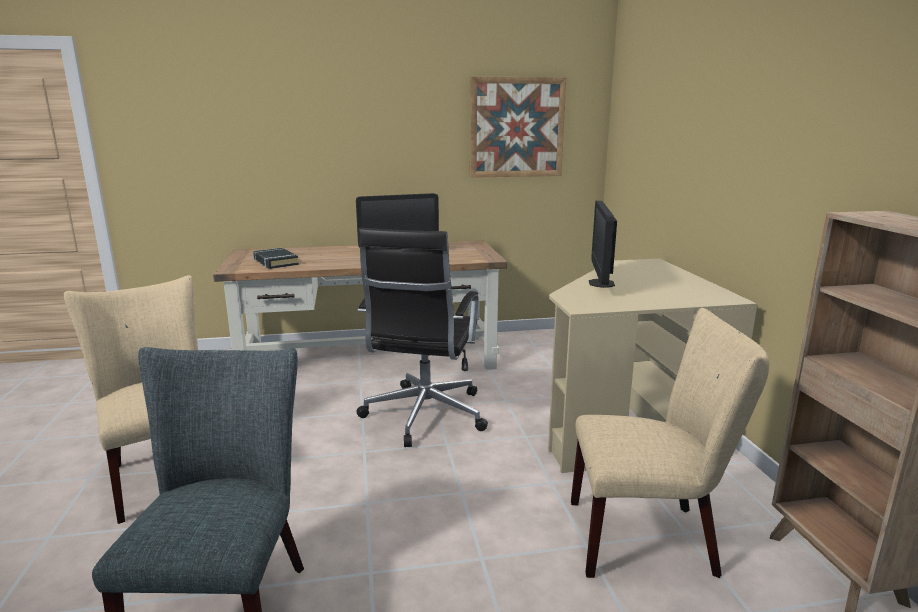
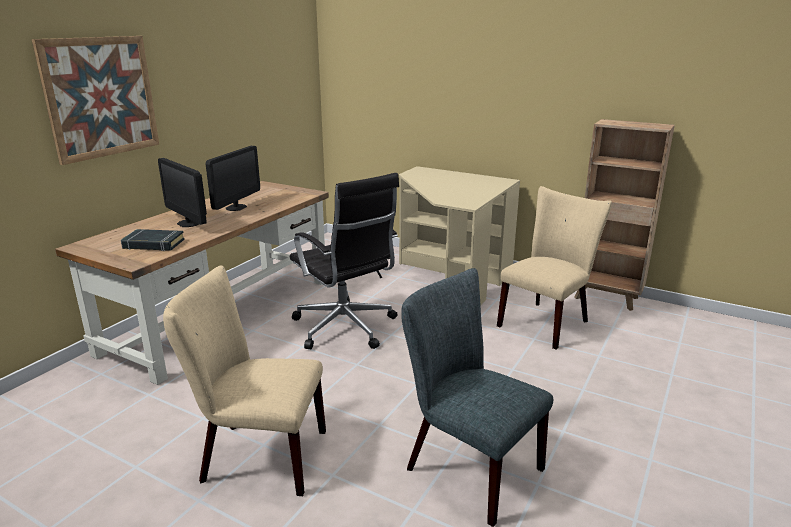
camera: 50 degrees left, 5 degrees up
(516, 128) = (268, 76): picture -> picture (101, 97)
(601, 283) = (437, 189): monitor -> monitor (188, 223)

